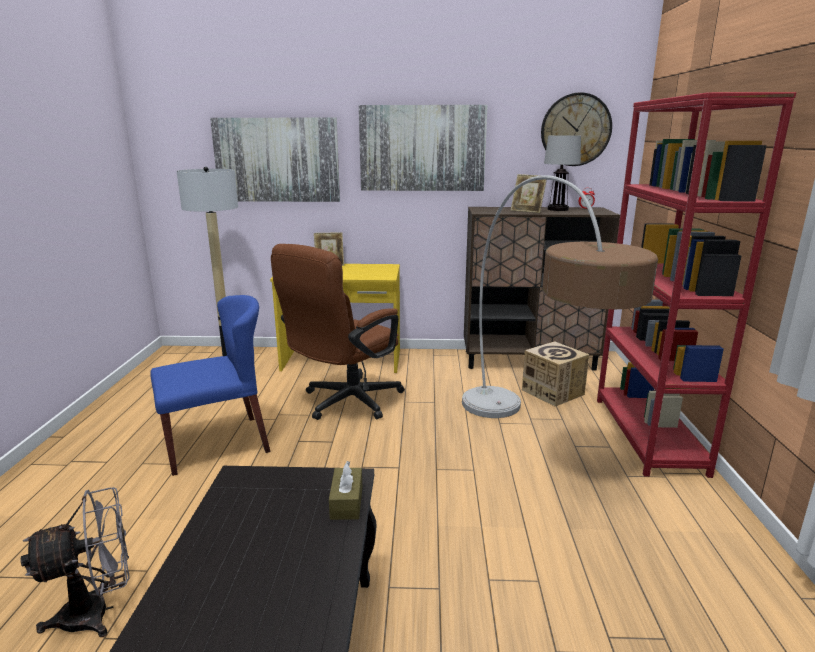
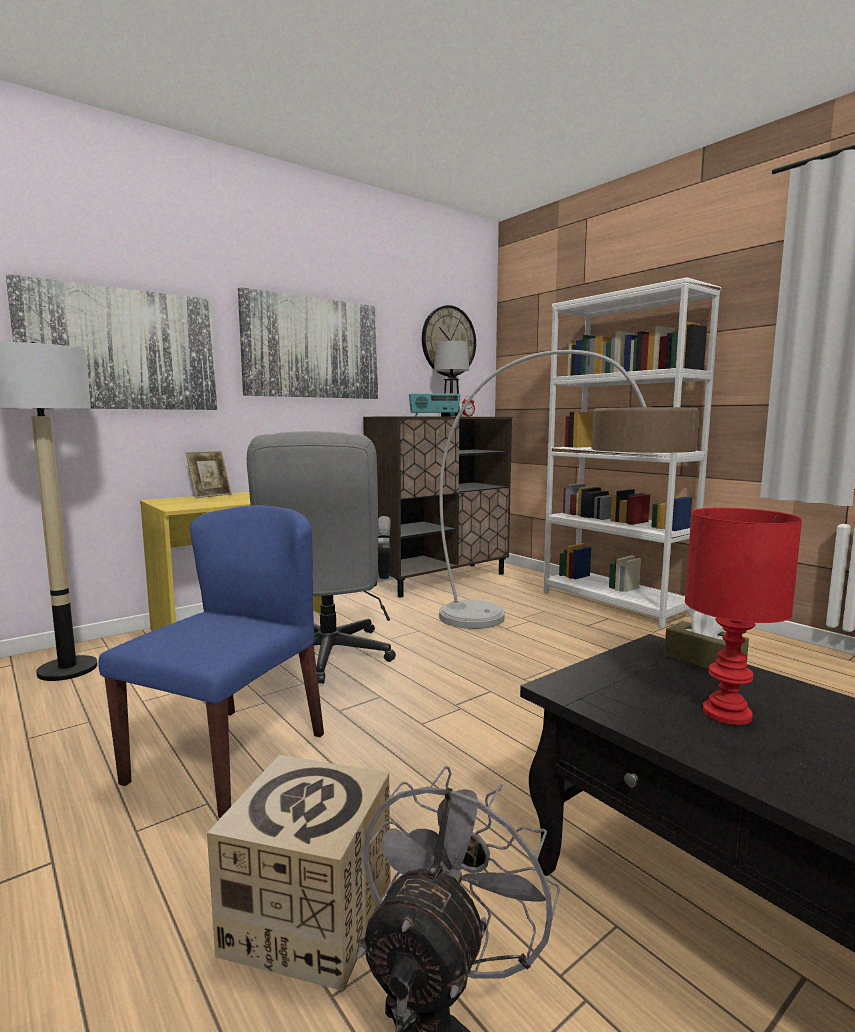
camera: 40 degrees left, 10 degrees down
(261, 537) = (729, 714): none -> red table lamp
(345, 403) = (326, 659): brown office chair -> grey office chair
(527, 211) = (434, 416): picture frame -> radio
(552, 392) = (502, 596): cardboard box -> cardboard box (309, 916)
(647, 434) = (615, 603): red bookcase -> white bookcase

